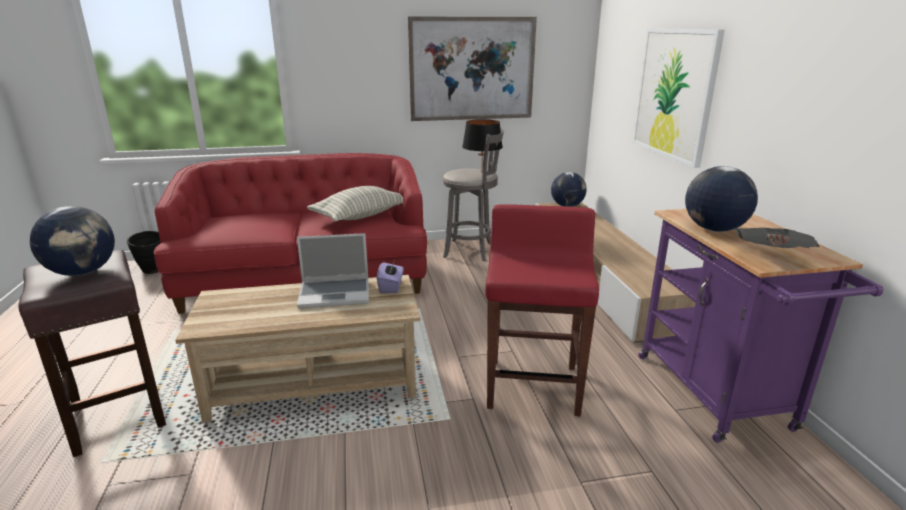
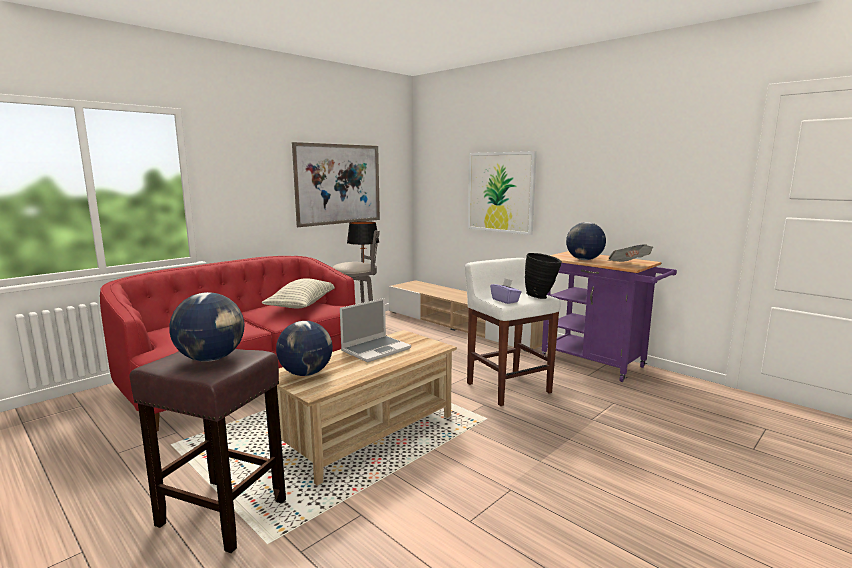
camera: 35 degrees left, 10 degrees down
(153, 271) = (54, 413): black vase -> black vase (541, 297)
(391, 287) = (406, 337): purple tissue box -> purple tissue box (505, 300)
(533, 385) = (507, 387): red stool -> white stool
(567, 206) = (413, 284): globe -> globe (306, 373)

